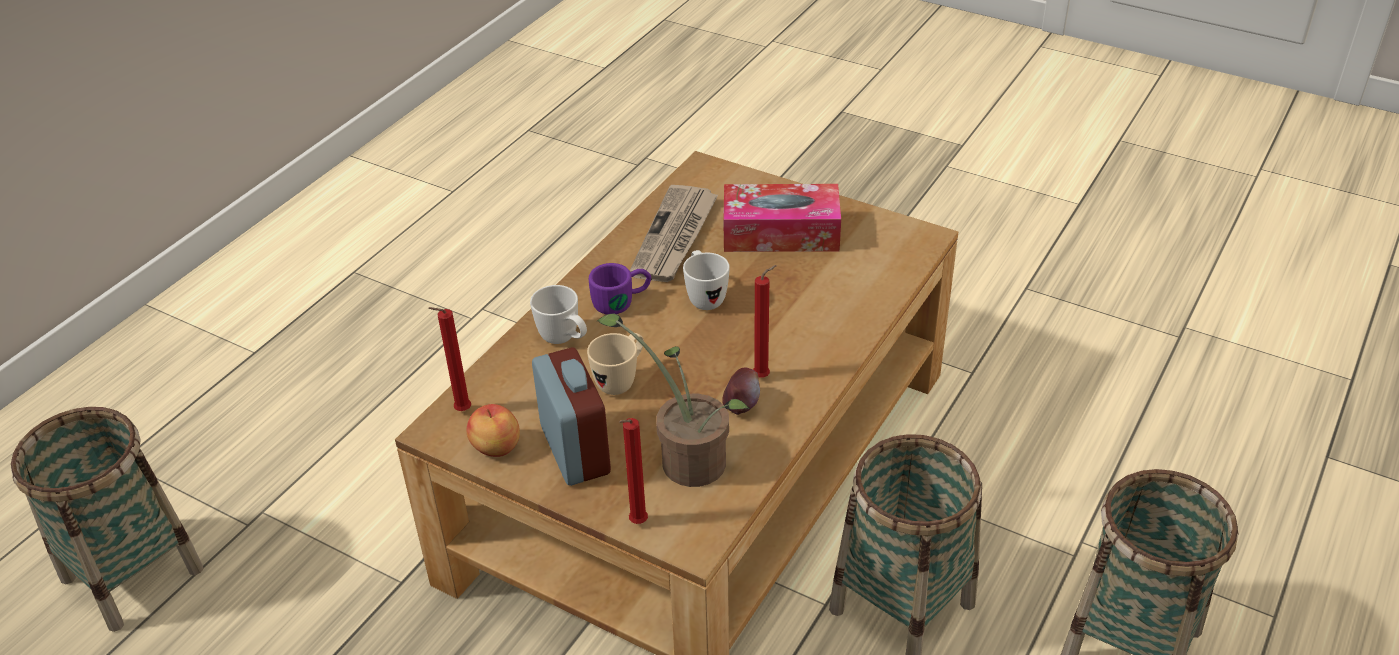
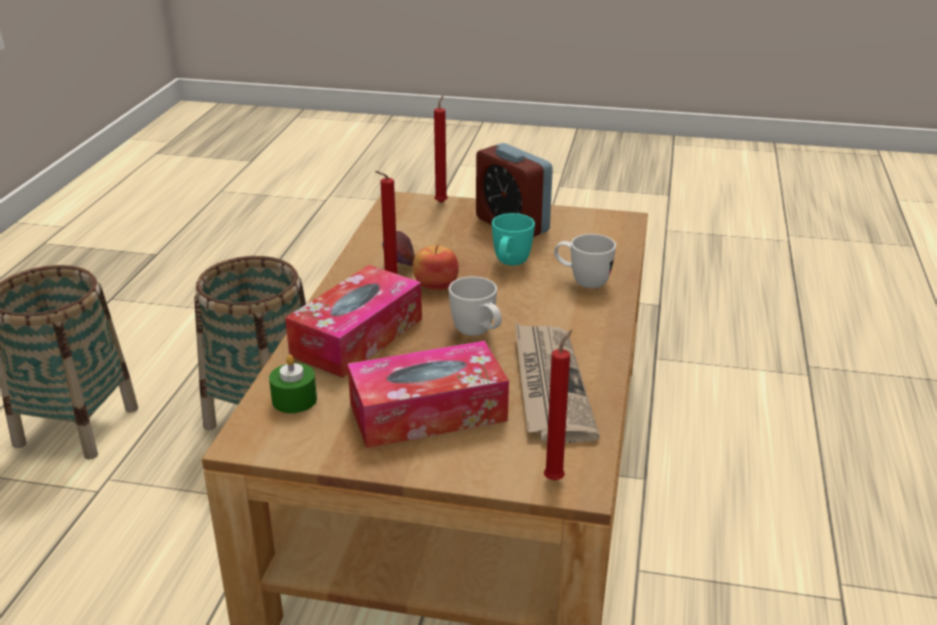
camera: 160 degrees right, 10 degrees down
(132, 574) = (843, 327): basket -> none
(460, 411) = (618, 230): red candle -> red candle (556, 478)
(495, 448) = (570, 218): apple -> apple (435, 284)
(621, 380) = (510, 264): beige mug -> turquoise mug
(622, 301) = (556, 317): purple mug -> none
(686, 458) = (427, 233): potted plant -> none
(816, 315) = (357, 337): none -> tissue box
(883, 263) = (294, 400): none -> green candle

